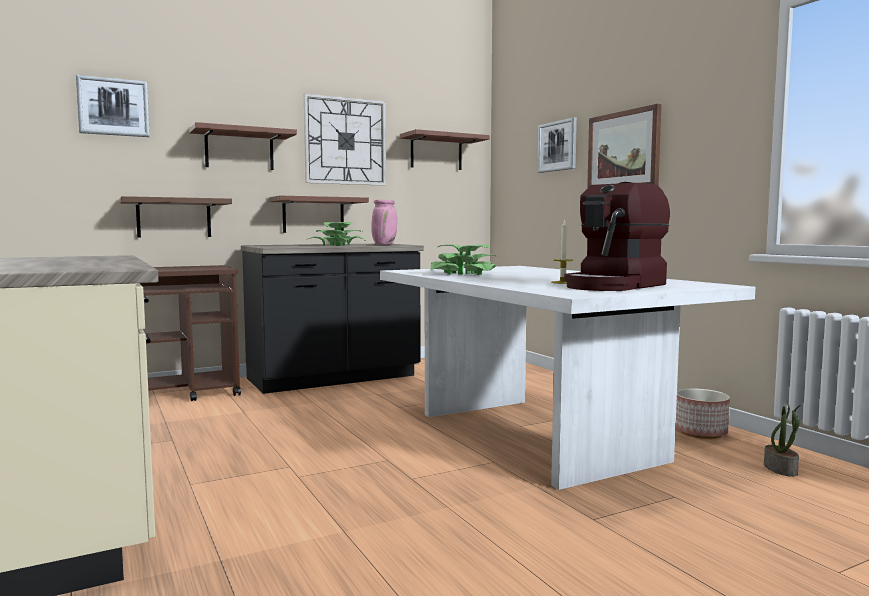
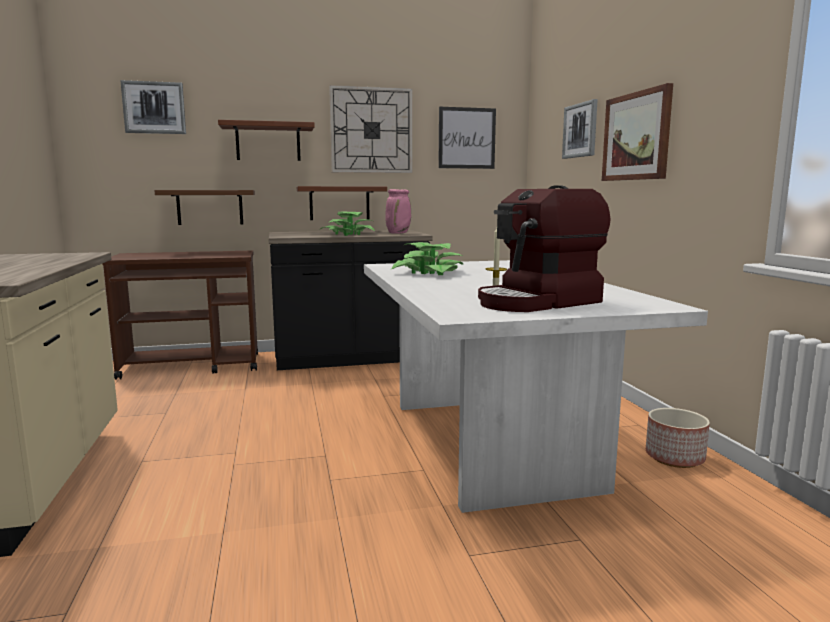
camera: 15 degrees right, 5 degrees up
(436, 152) = (466, 138): brown shelf -> picture
(781, 469) = (736, 520): potted plant -> none

